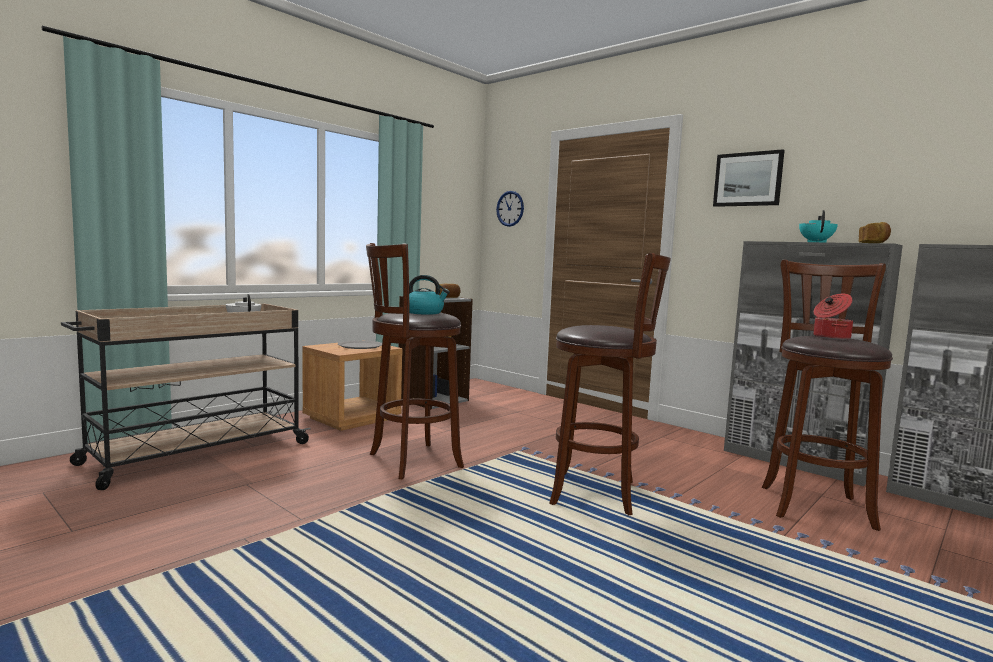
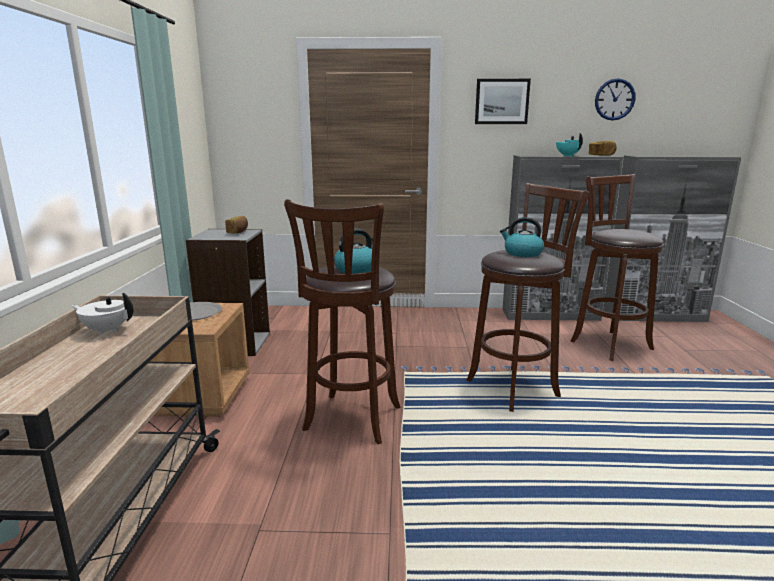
camera: 40 degrees left, 10 degrees up
(510, 208) = (249, 121): wall clock -> wall clock (614, 99)
(604, 327) = (522, 253): none -> kettle
(830, 337) = (622, 231): cooking pot -> none

